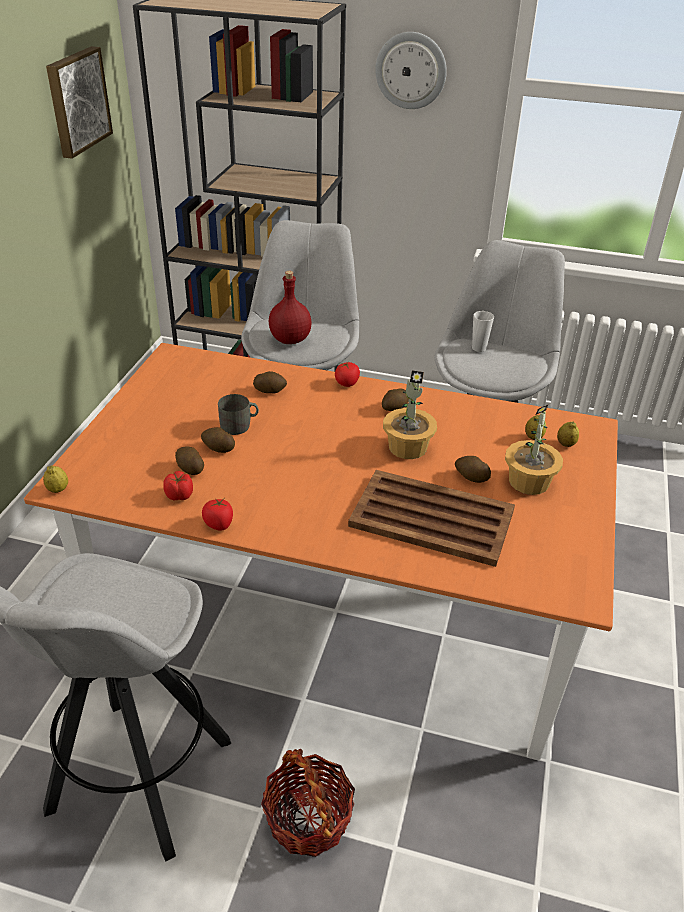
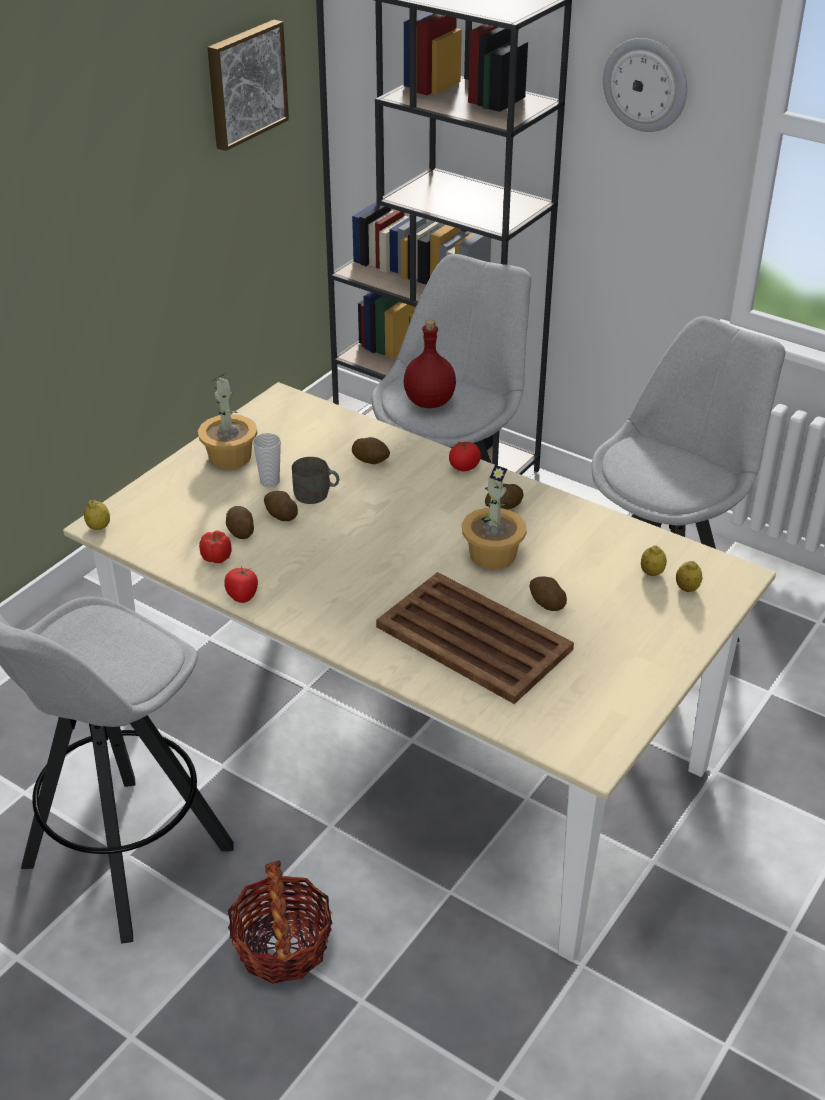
camera: 20 degrees right, 0 degrees up
(336, 613) = (410, 743): orange dining table -> beige dining table
(479, 348) = (657, 451): cup -> cup (270, 482)
(529, 482) = (613, 622): potted plant -> potted plant (230, 457)

